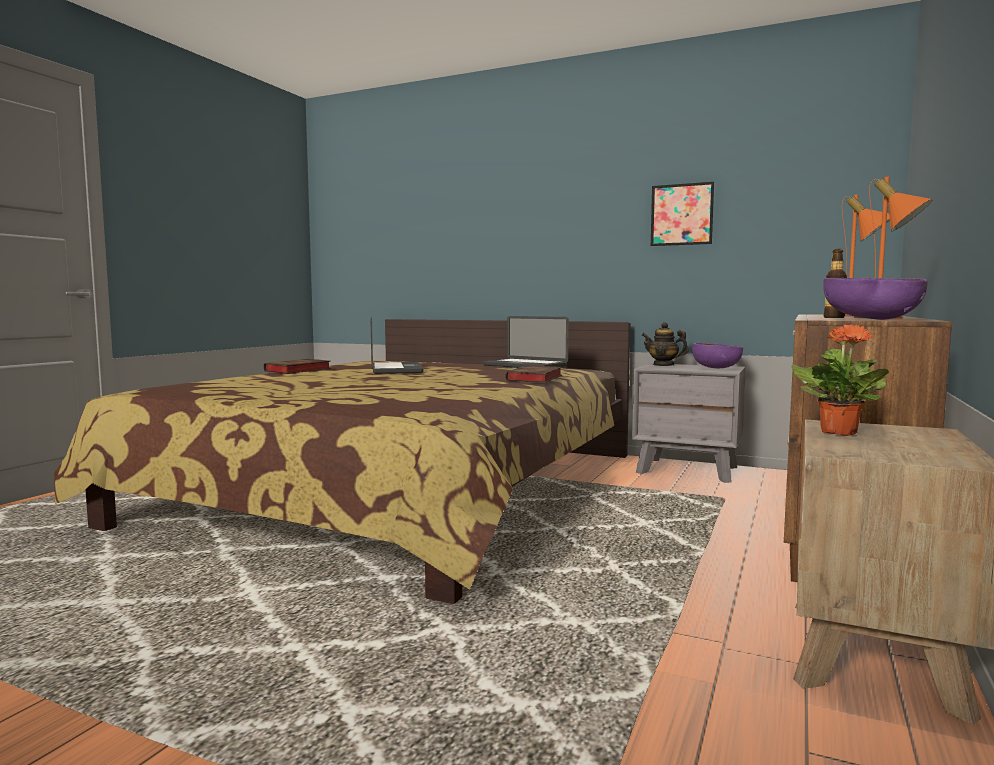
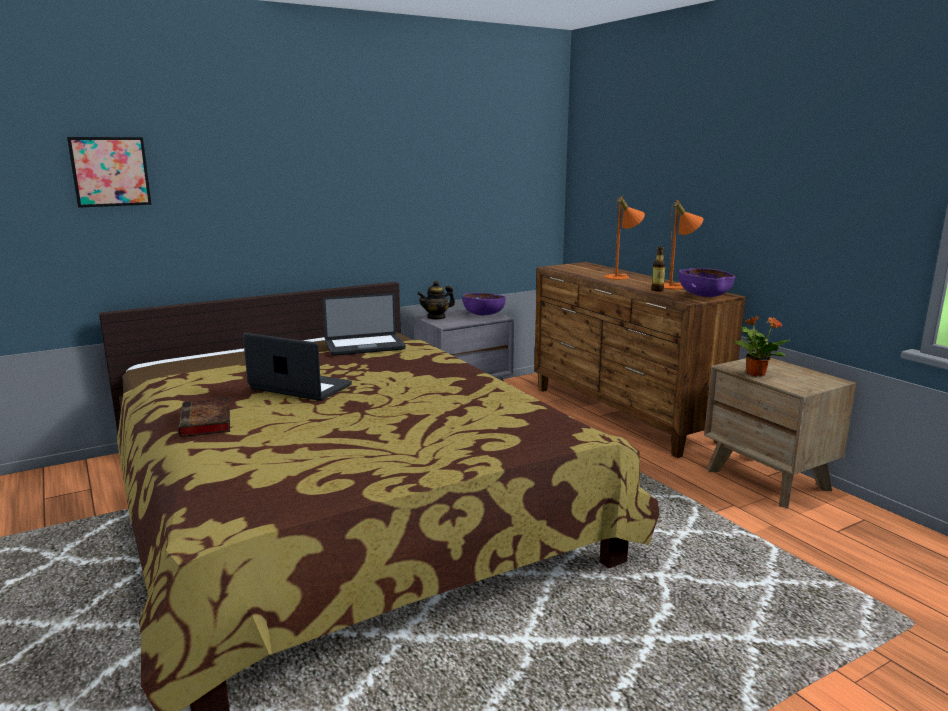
camera: 55 degrees left, 10 degrees up
(535, 379) = (455, 365): book -> none
(681, 214) = (429, 181): picture -> picture (110, 171)

